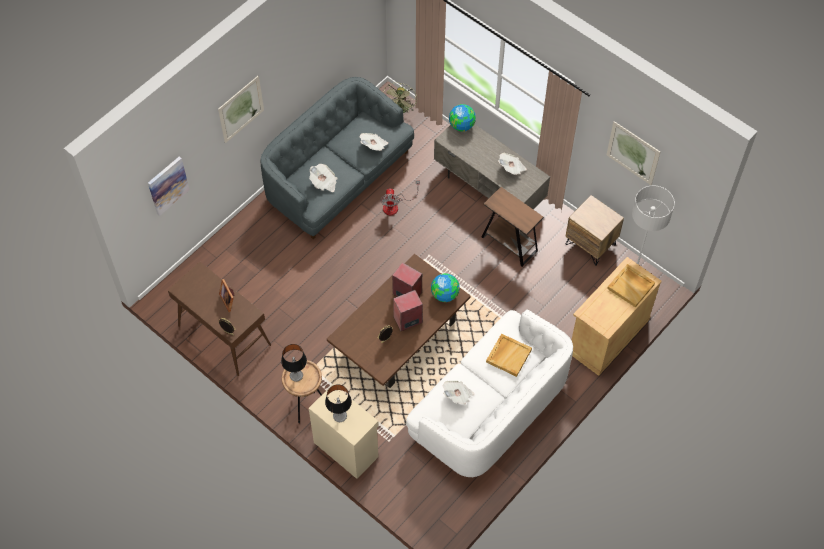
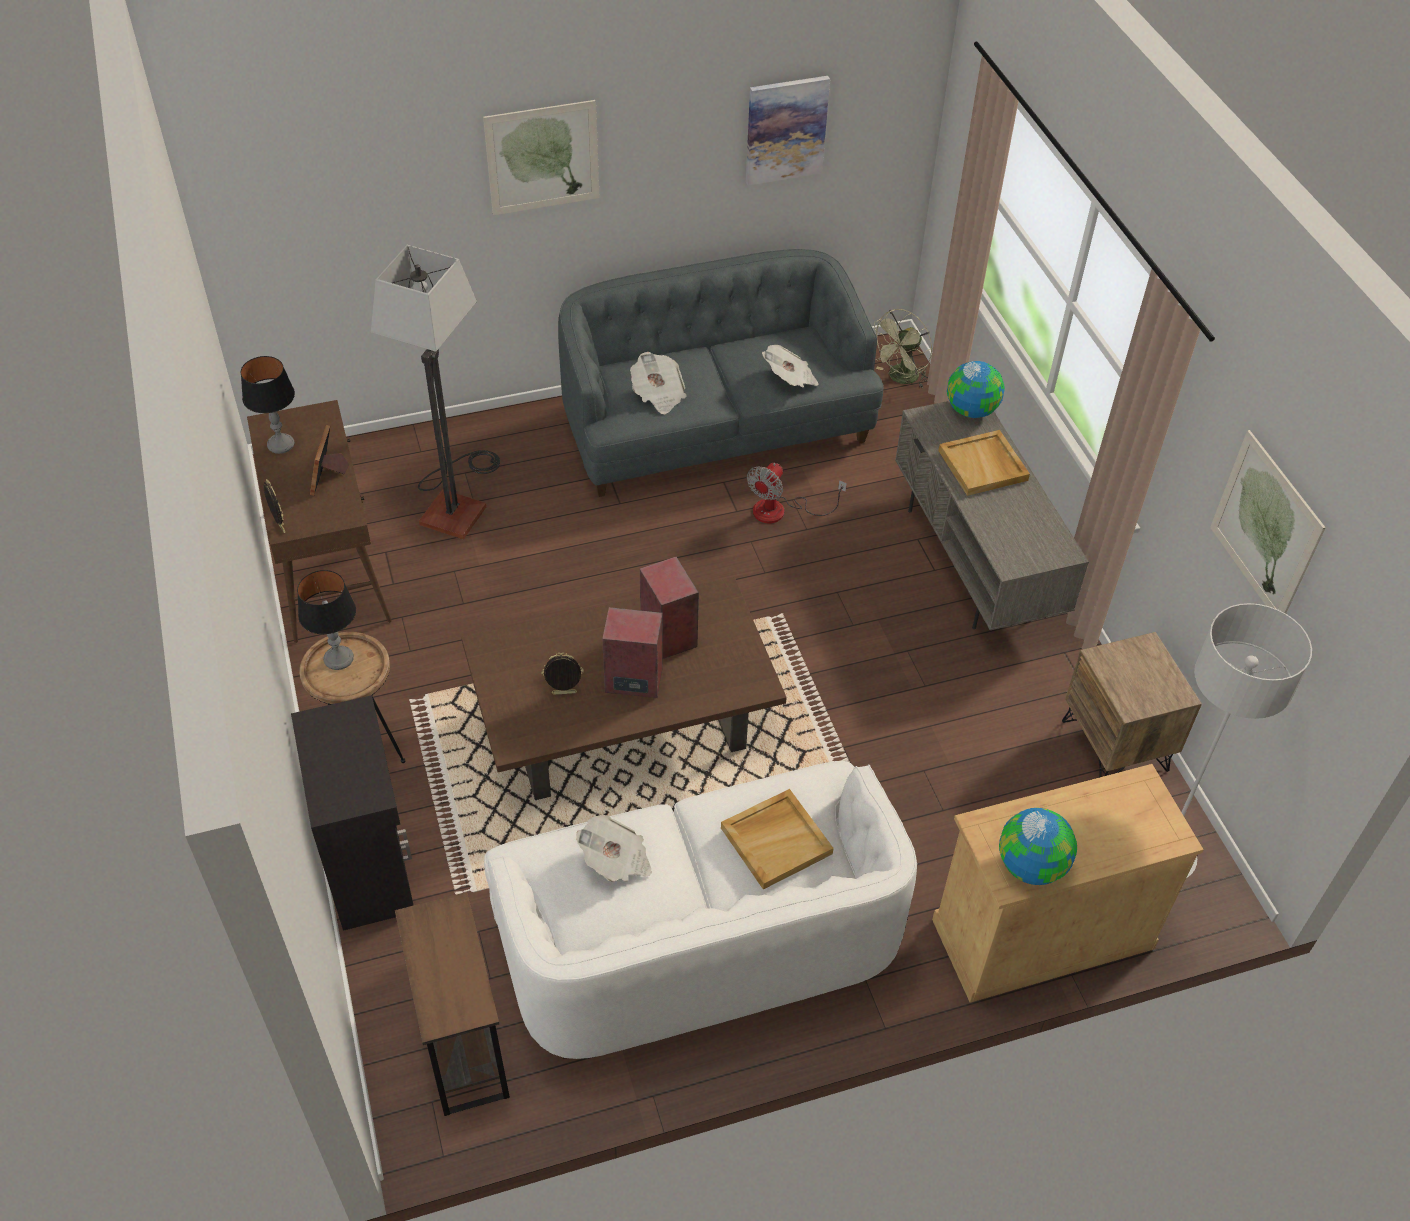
camera: 30 degrees right, 10 degrees down
(168, 185) = (338, 226): picture -> picture (785, 129)
(253, 274) = (456, 502): none -> floor lamp
(340, 416) = (333, 759): table lamp -> table lamp (281, 444)
(346, 448) = (370, 864): beige cabinet -> black cabinet
(445, 294) = (738, 671): globe -> globe (1031, 865)
(509, 244) = (948, 668): brown side table -> brown side table (462, 1042)
(512, 168) = (1019, 515): newspaper -> none
(631, 286) = (1124, 826): beige tray -> beige tray (983, 466)

